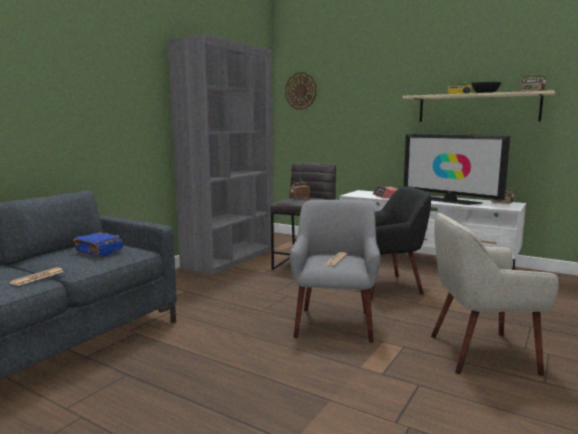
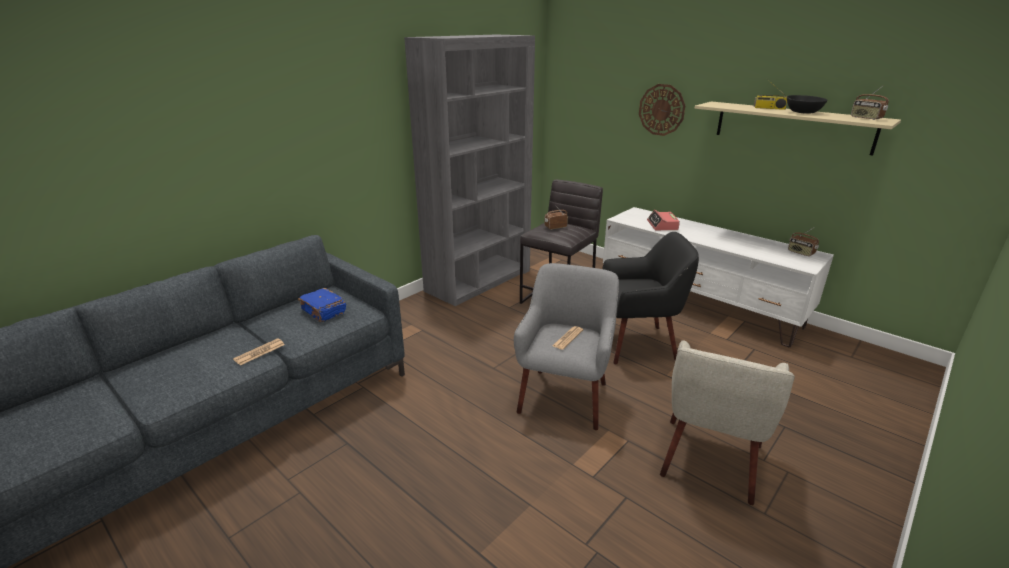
camera: 10 degrees right, 15 degrees up
(301, 91) = (576, 75): wall clock -> wall clock (661, 110)
(450, 201) = (737, 242): television -> none
(480, 353) = (709, 460): beige armchair -> beige armchair turned 75 degrees counterclockwise

